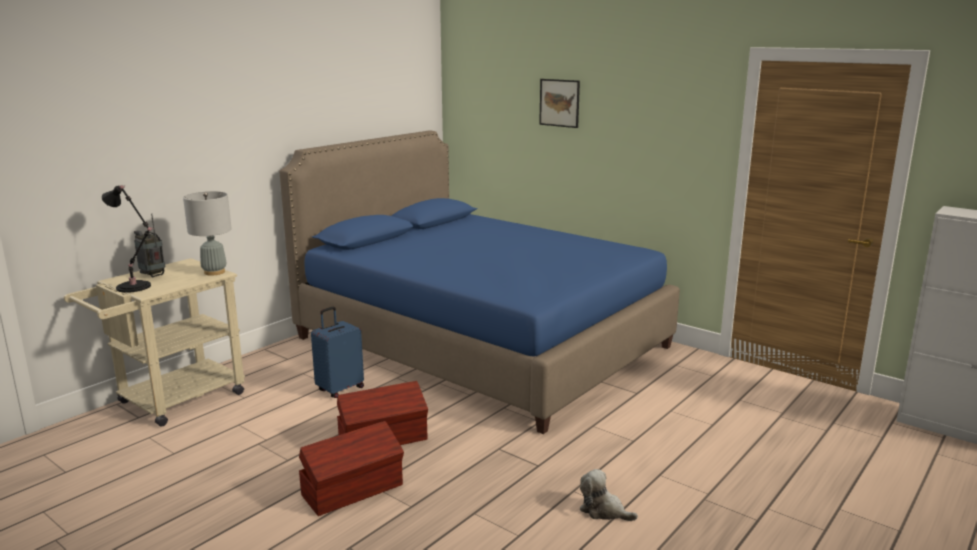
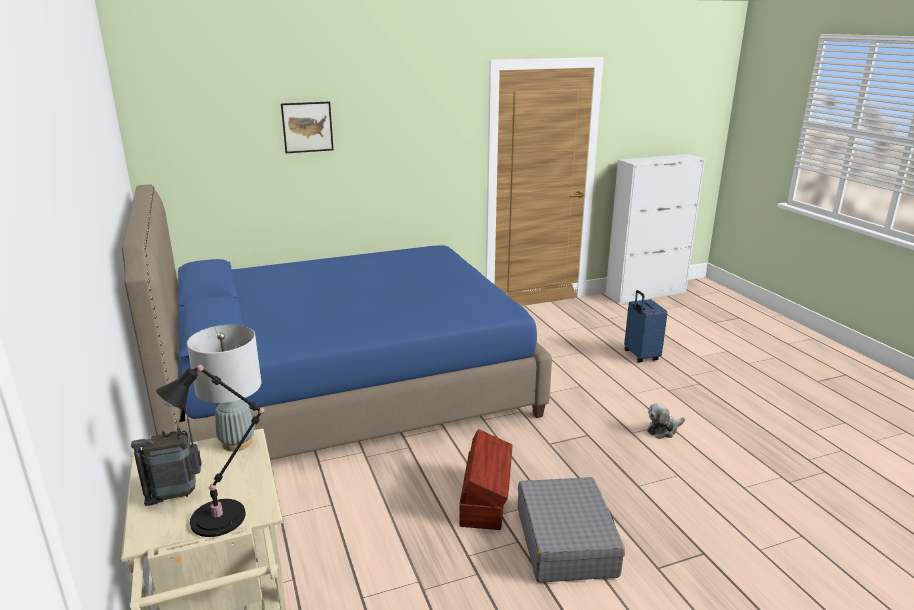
camera: 60 degrees left, 5 degrees up
(339, 389) = (351, 499): blue suitcase -> blue suitcase (640, 356)
(354, 490) = (566, 541): brown storage box -> grey suitcase

